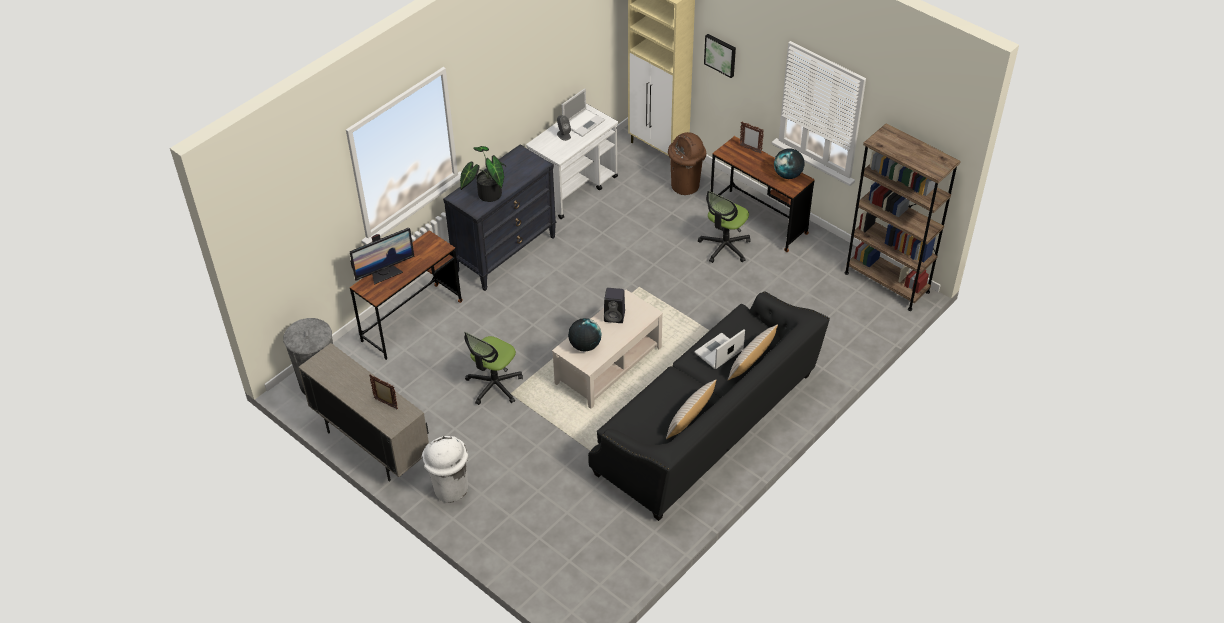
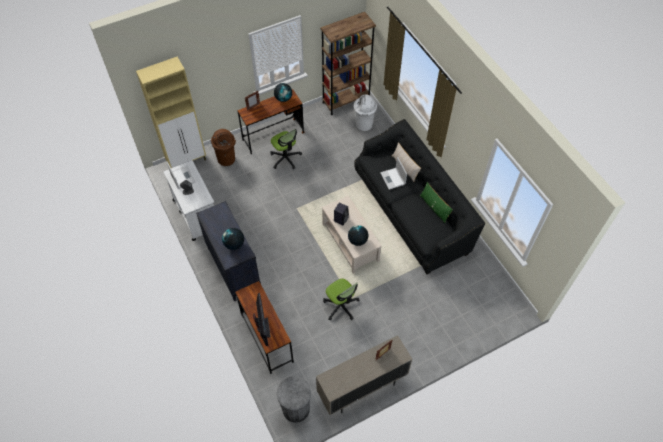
camera: 70 degrees left, 10 degrees up
(450, 489) = (411, 352): white trash can -> white trash can (364, 125)
(486, 194) = (234, 244): potted plant -> globe
(690, 418) = (434, 207): beige pillow -> green pillow
(721, 54) = (205, 78): picture -> none

